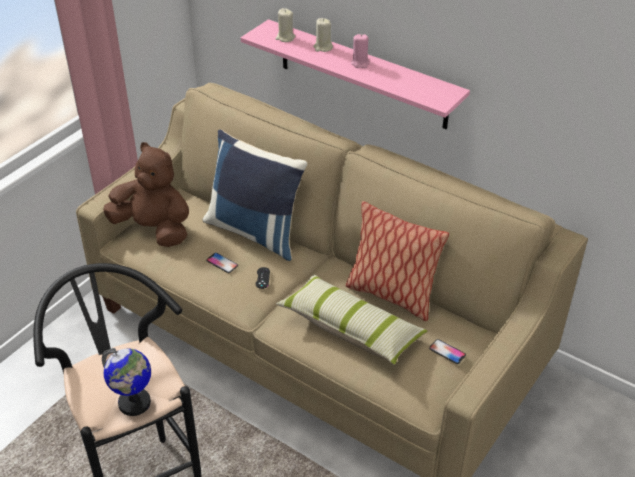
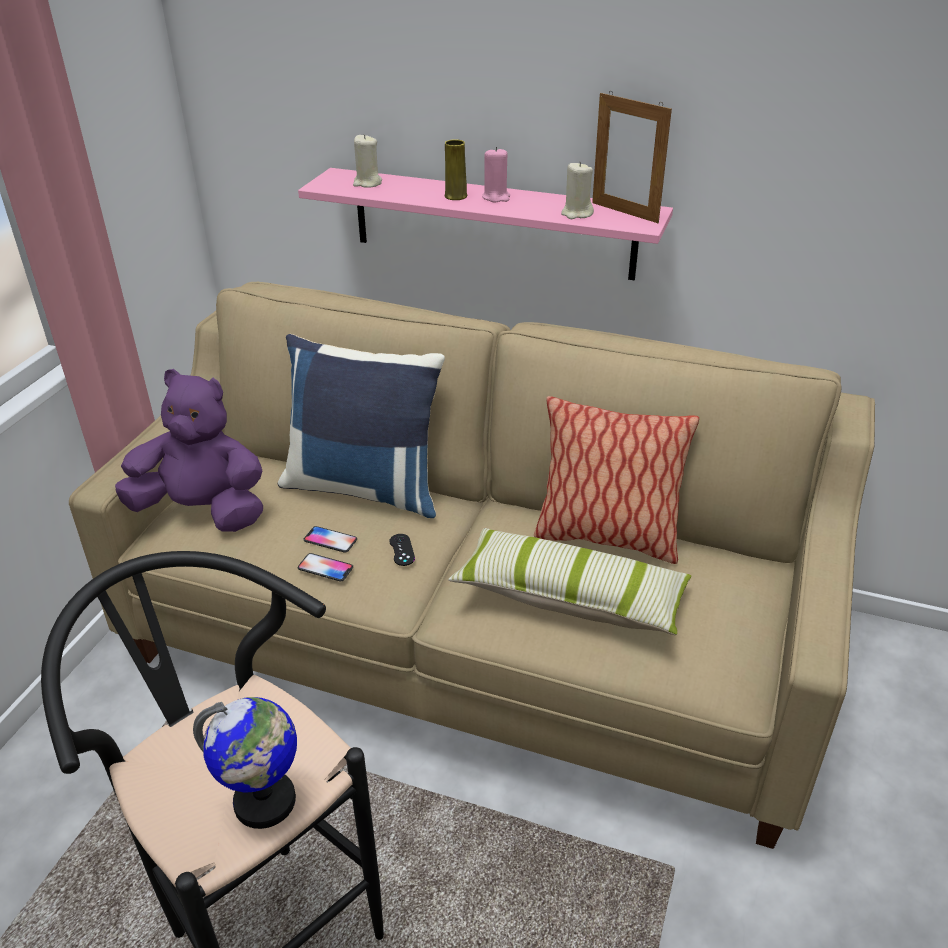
camera: 15 degrees left, 5 degrees down
(154, 229) = (203, 511): brown plush toy -> purple plush toy
(323, 47) = (430, 187): beige candle -> beige candle (576, 214)
(335, 58) = (455, 196): none -> yellow vase
(435, 90) = (624, 212): none -> picture frame
(447, 352) = (728, 602): phone -> phone (325, 568)

